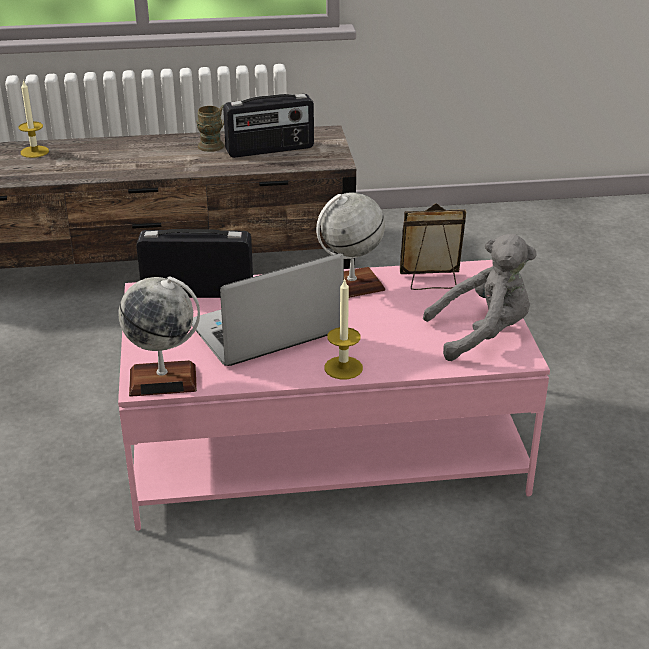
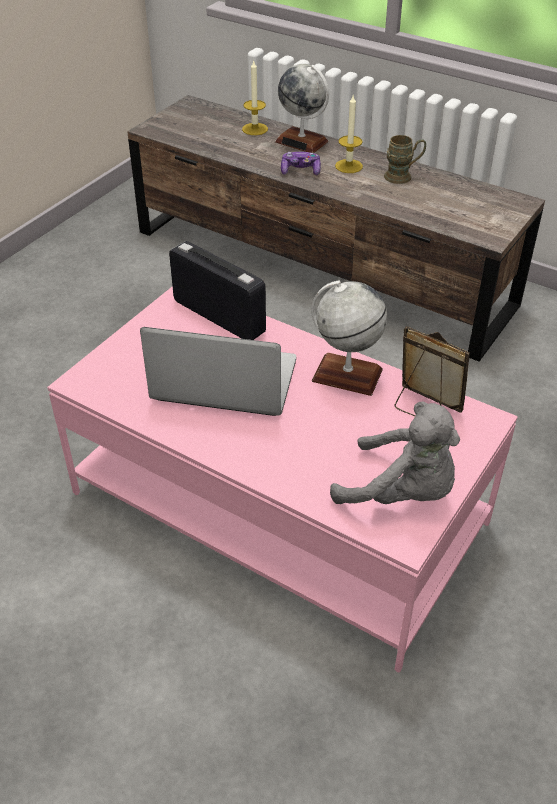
camera: 40 degrees right, 10 degrees up
(123, 168) = (300, 171): none -> game controller
(163, 380) = (97, 385): globe -> globe (302, 141)
(270, 150) = (444, 201): radio -> none
(343, 368) = (238, 454): candle -> candle (348, 166)

